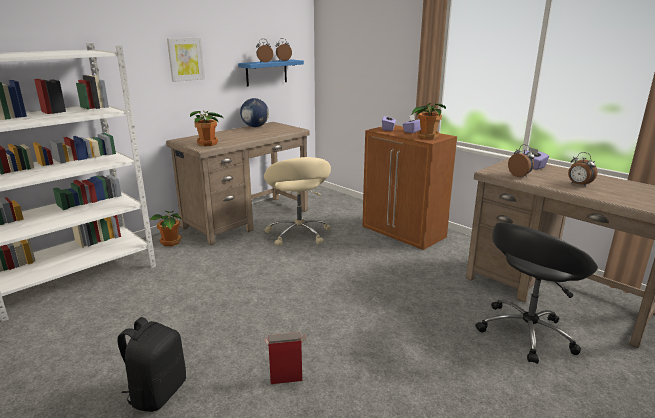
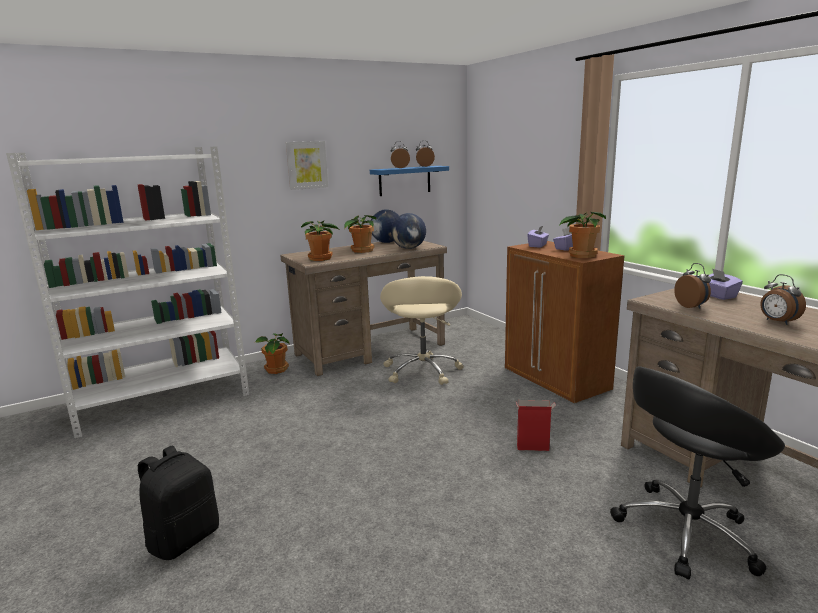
camera: 15 degrees right, 5 degrees down
(239, 135) = (361, 250): none -> potted plant
(279, 132) = (409, 248): none -> globe
(287, 379) = (334, 546): cardboard box -> cardboard box (533, 448)

